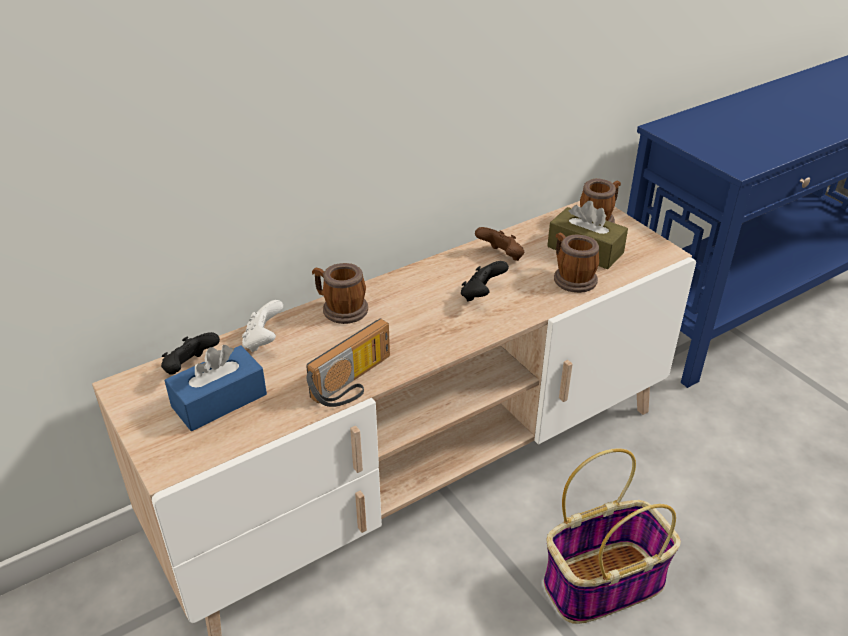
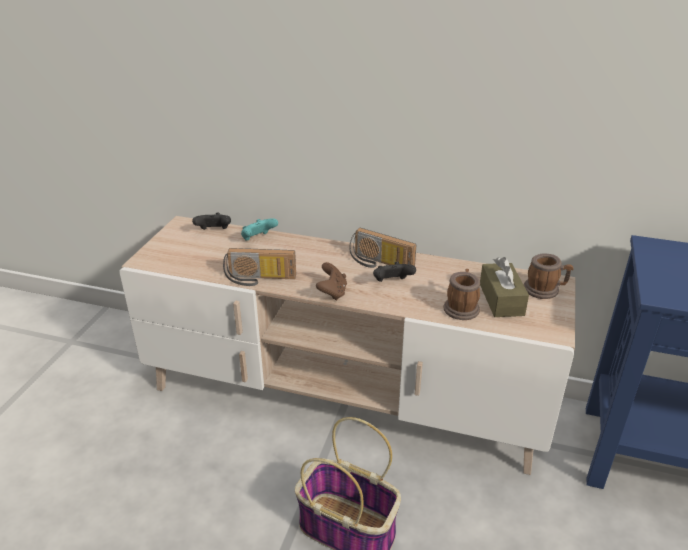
camera: 50 degrees right, 5 degrees down
(219, 400) = (200, 250): blue tissue box -> none
(264, 341) = (258, 239): white game controller -> turquoise game controller
(340, 309) = (313, 246): mug -> none
(435, 284) = (379, 263): none -> radio
(501, 257) = (440, 273): brown game controller -> brown game controller (332, 292)

